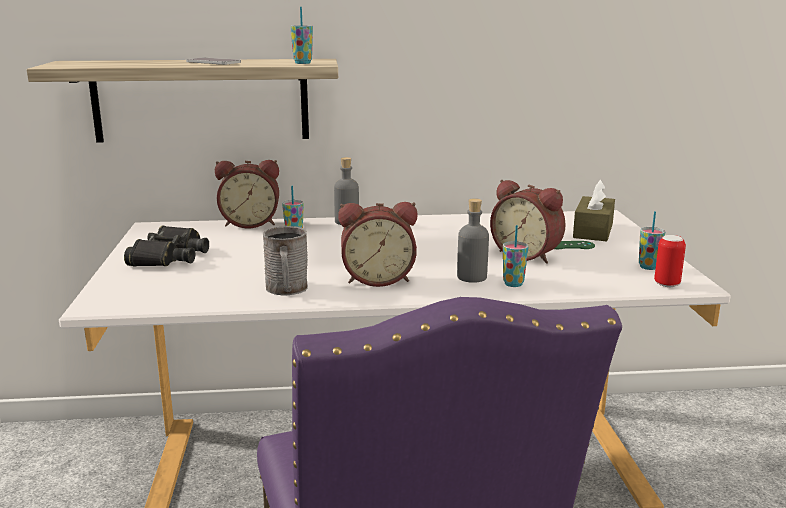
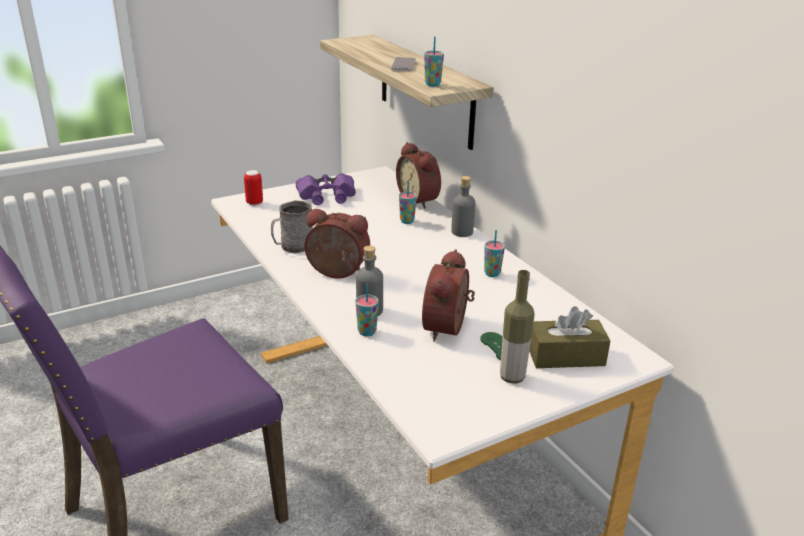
camera: 65 degrees right, 10 degrees up
(169, 256) = (326, 195): black binoculars -> purple binoculars
(378, 279) = (336, 273): alarm clock -> alarm clock turned 135 degrees clockwise
(617, 250) = (512, 377): none -> bottle
(648, 267) = (472, 401): cup -> cup (492, 274)
(667, 284) = (428, 416): can -> can (254, 203)

